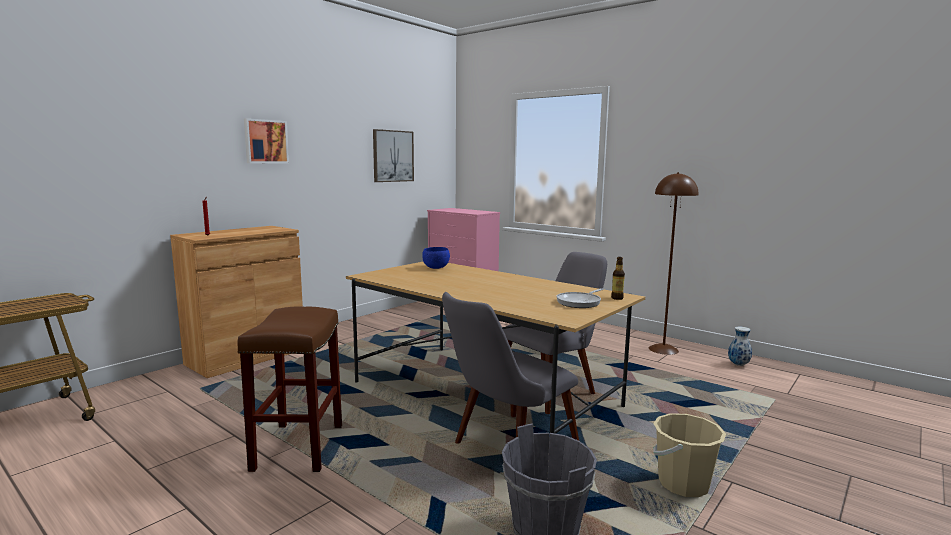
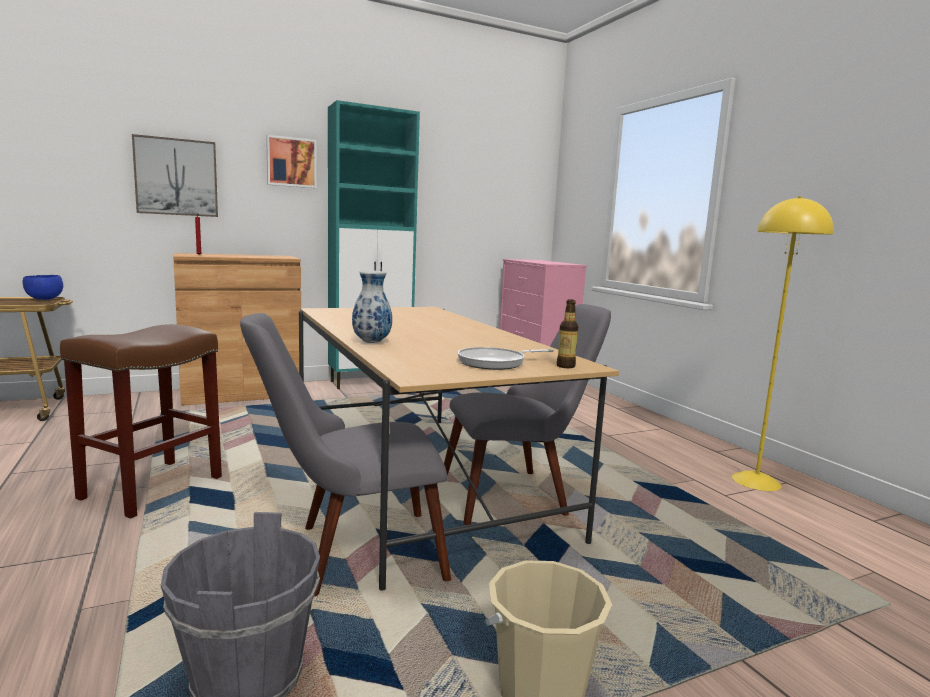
camera: 25 degrees right, 0 degrees up
(345, 327) = (371, 382): none -> turquoise cabinet
(393, 156) = (459, 189): picture -> picture (176, 177)
(436, 268) = (416, 313): blue bowl -> blue bowl (44, 299)
(663, 349) = (756, 481): brown floor lamp -> yellow floor lamp
(739, 364) = (876, 531): vase -> vase (372, 342)

